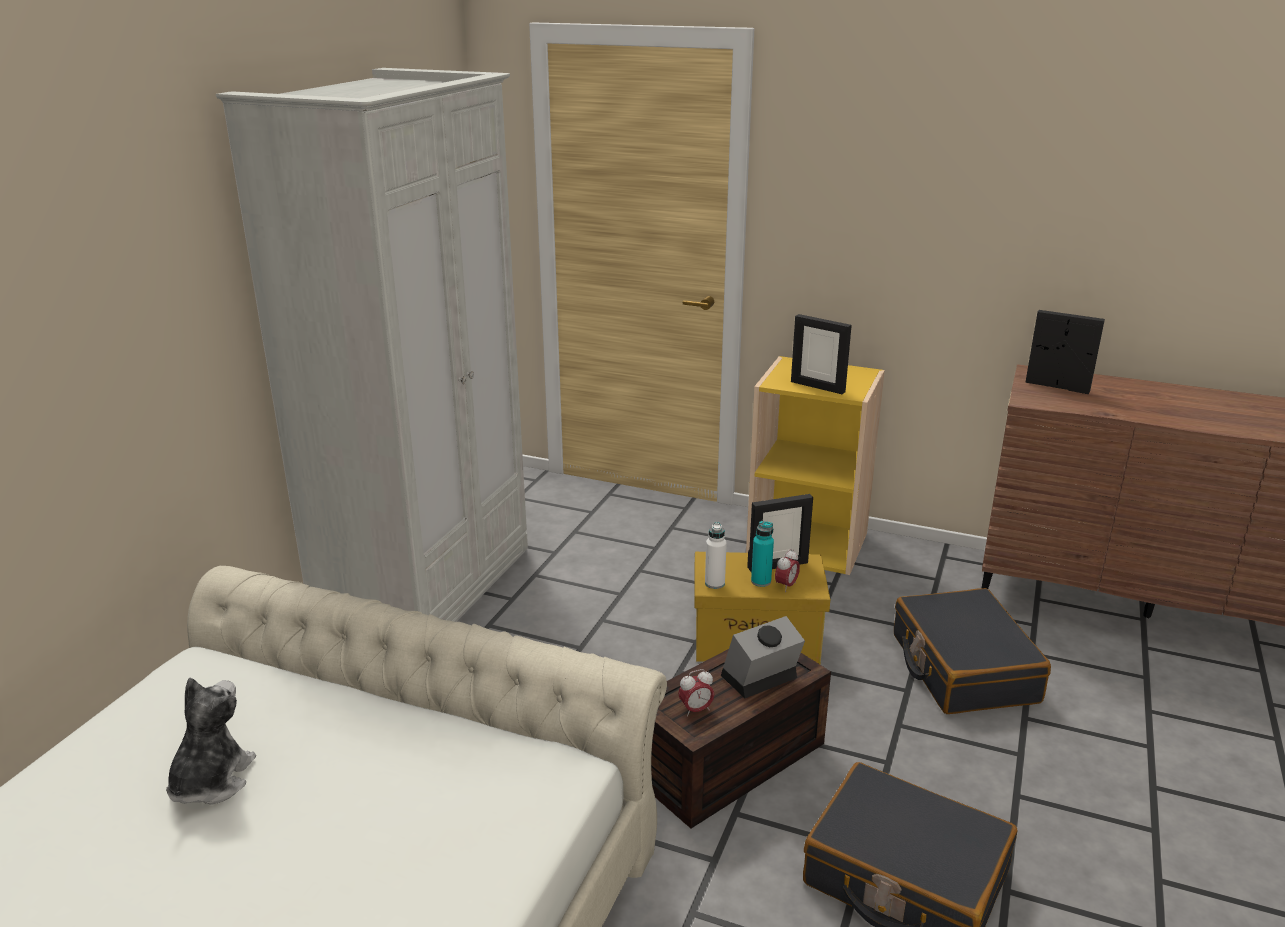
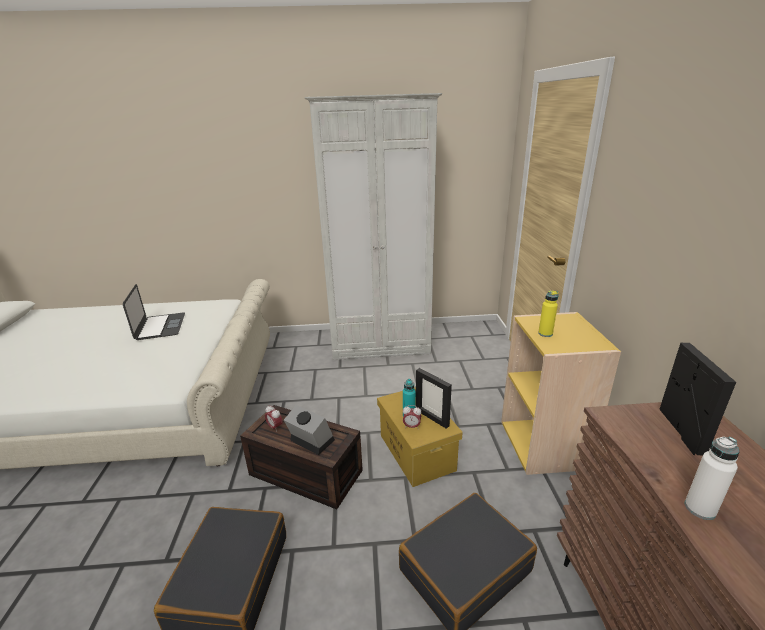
camera: 65 degrees right, 0 degrees up
(211, 781) = (160, 326): plush toy -> laptop
(714, 583) = (393, 400): white bottle -> white bottle (700, 508)
(818, 386) = (545, 333): picture frame -> yellow bottle

